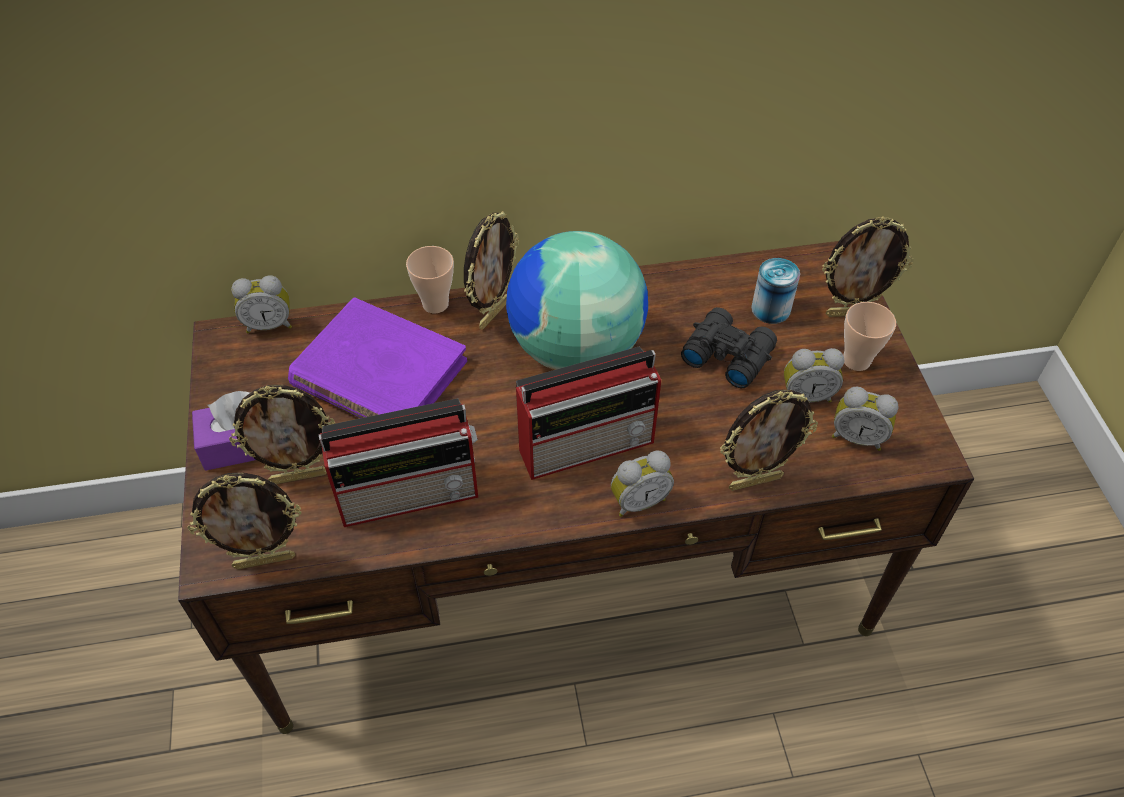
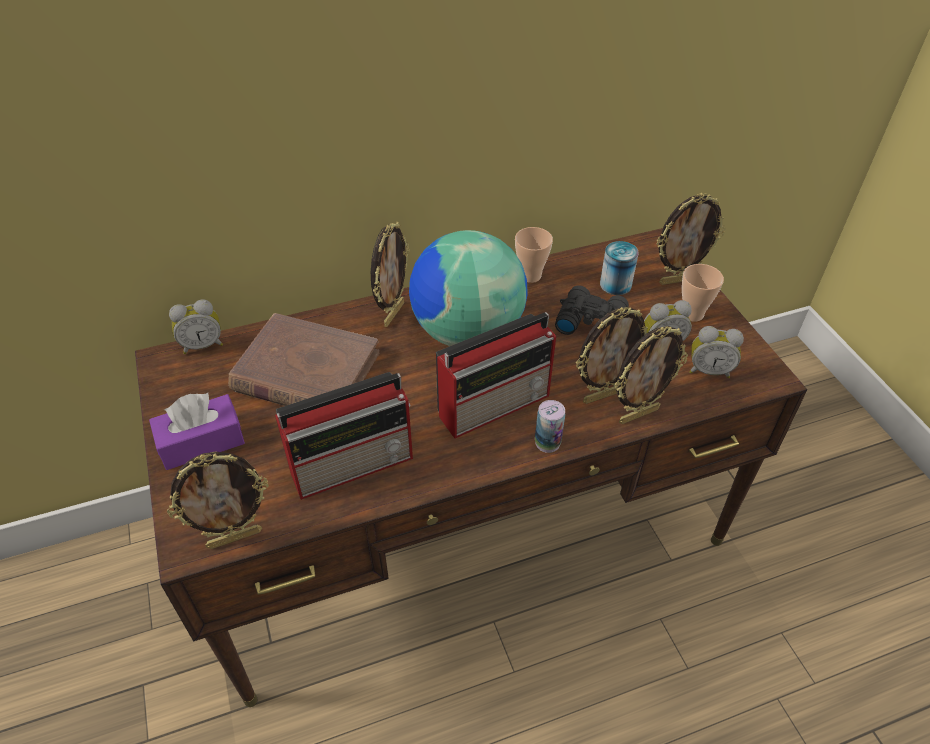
camera: 10 degrees left, 5 degrees down
(299, 476) = (252, 463): picture frame -> picture frame (602, 395)
(378, 374) = (305, 372): purple book -> brown book
(435, 304) = (343, 312): cup -> cup (530, 276)
(638, 500) = (547, 442): alarm clock -> can

